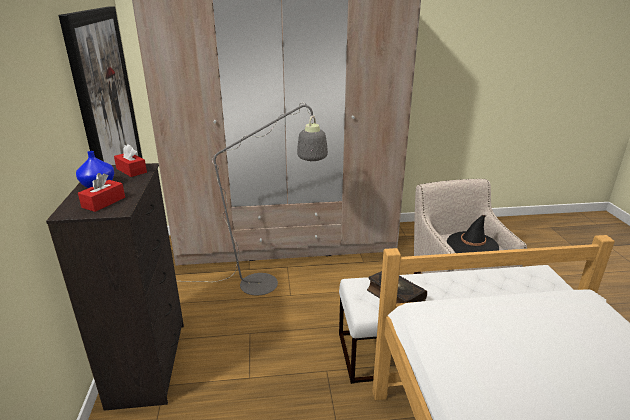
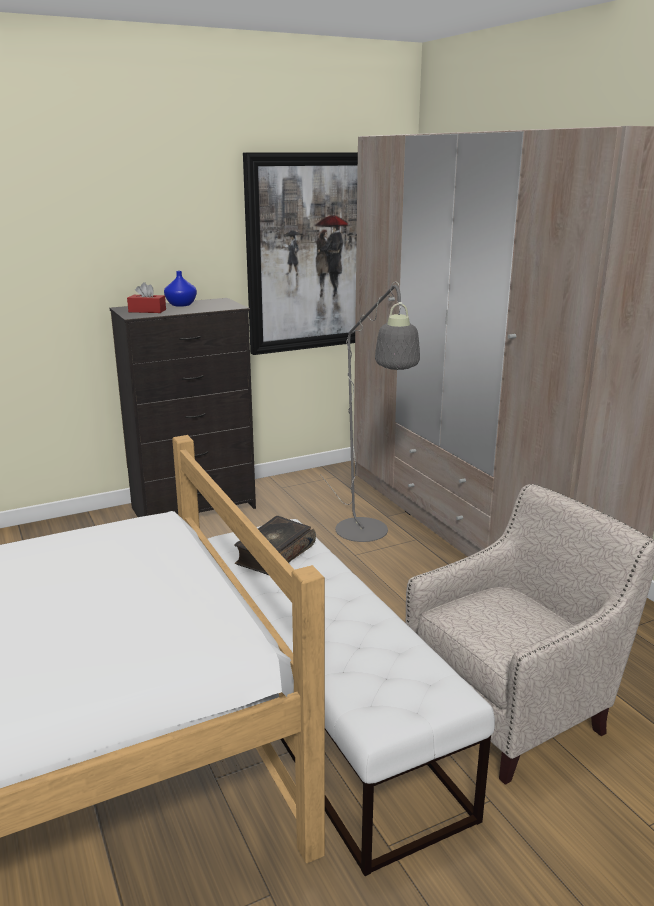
camera: 70 degrees right, 5 degrees down
(131, 170) = (222, 305): red tissue box -> none
(472, 245) = (501, 620): black hat -> none

